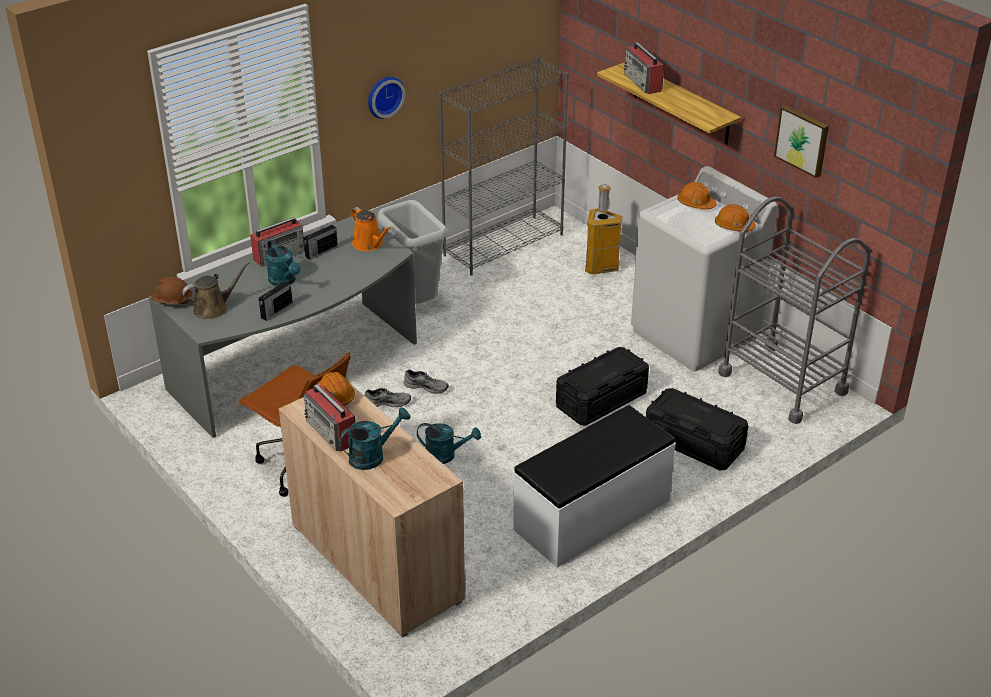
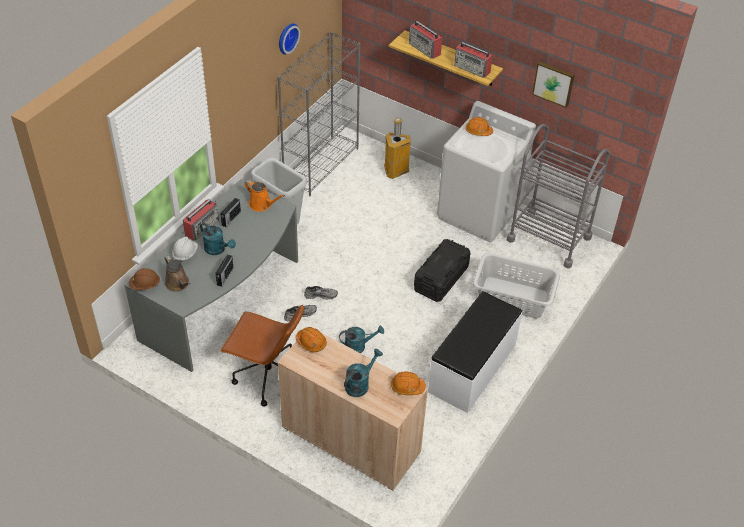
camera: 20 degrees left, 10 degrees up
(214, 308) = (178, 284): brown watering can -> brown watering can turned 105 degrees clockwise
(241, 278) = (185, 254): none -> white hard hat
(332, 432) = (324, 372): radio -> radio (472, 69)
(384, 96) = (246, 91): wall clock -> wall clock (286, 37)
(694, 443) = (513, 298): black storage box -> grey laundry basket
(734, 226) = (511, 145): orange hard hat -> orange hard hat (407, 387)

